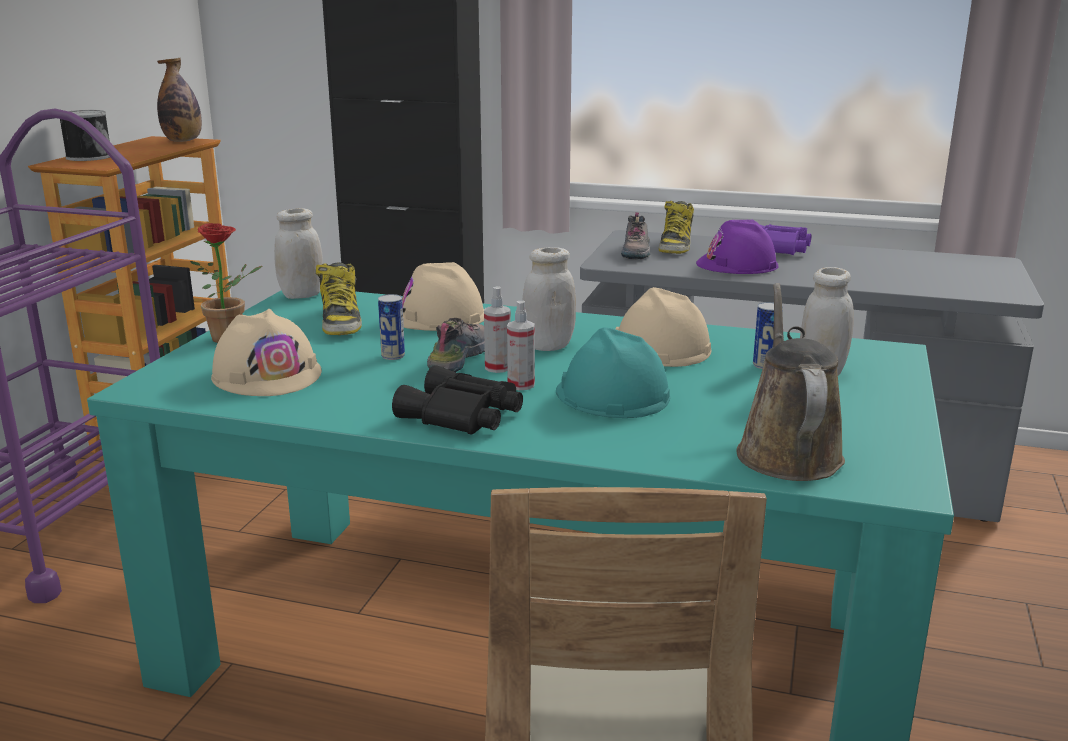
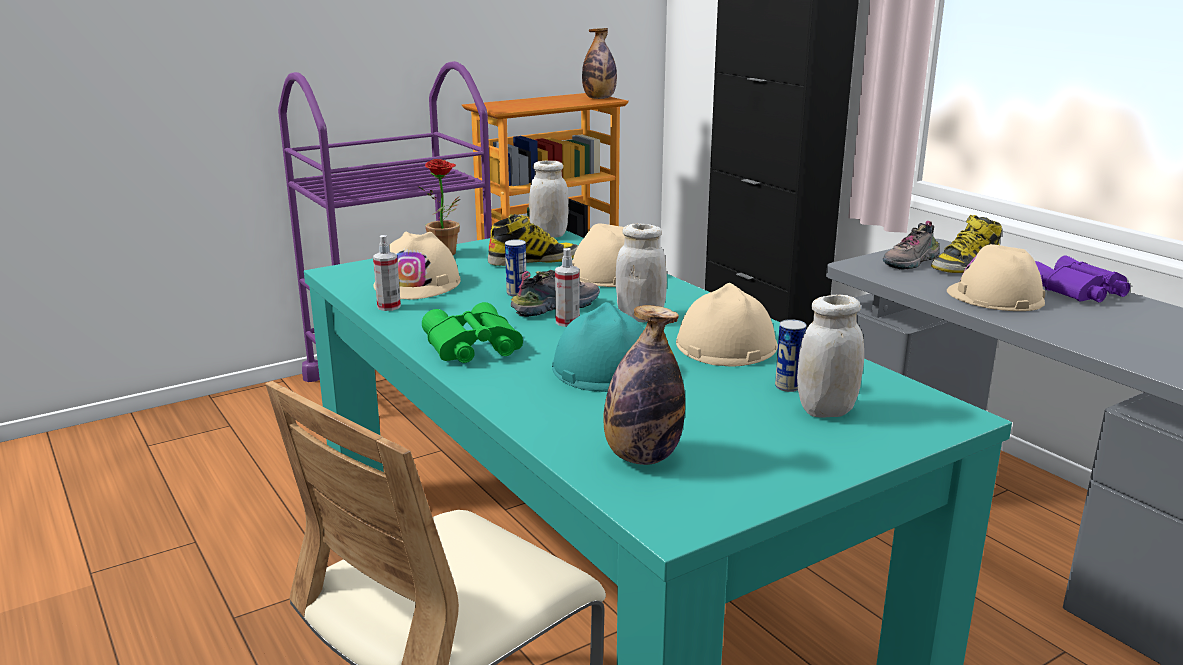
camera: 40 degrees right, 0 degrees up
(88, 157) = (510, 103): can -> none
(340, 322) = (534, 260): boot -> boot turned 135 degrees counterclockwise
(461, 416) = (471, 347): black binoculars -> green binoculars
(521, 385) = (556, 339): spray bottle -> spray bottle (389, 307)
(737, 264) = (995, 296): purple hard hat -> beige hard hat
(787, 451) = (642, 457): brown watering can -> bottle

